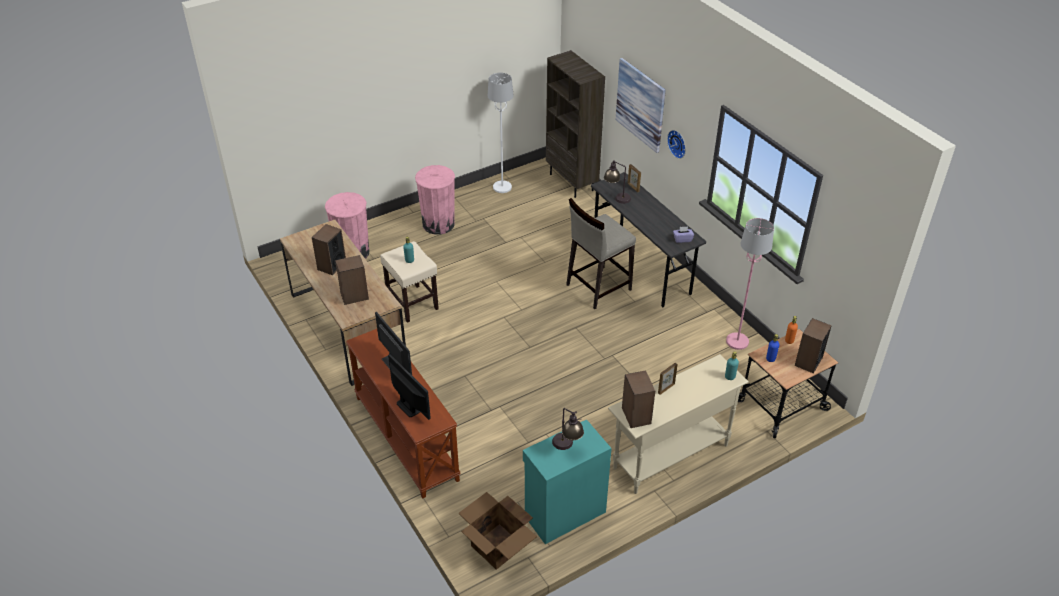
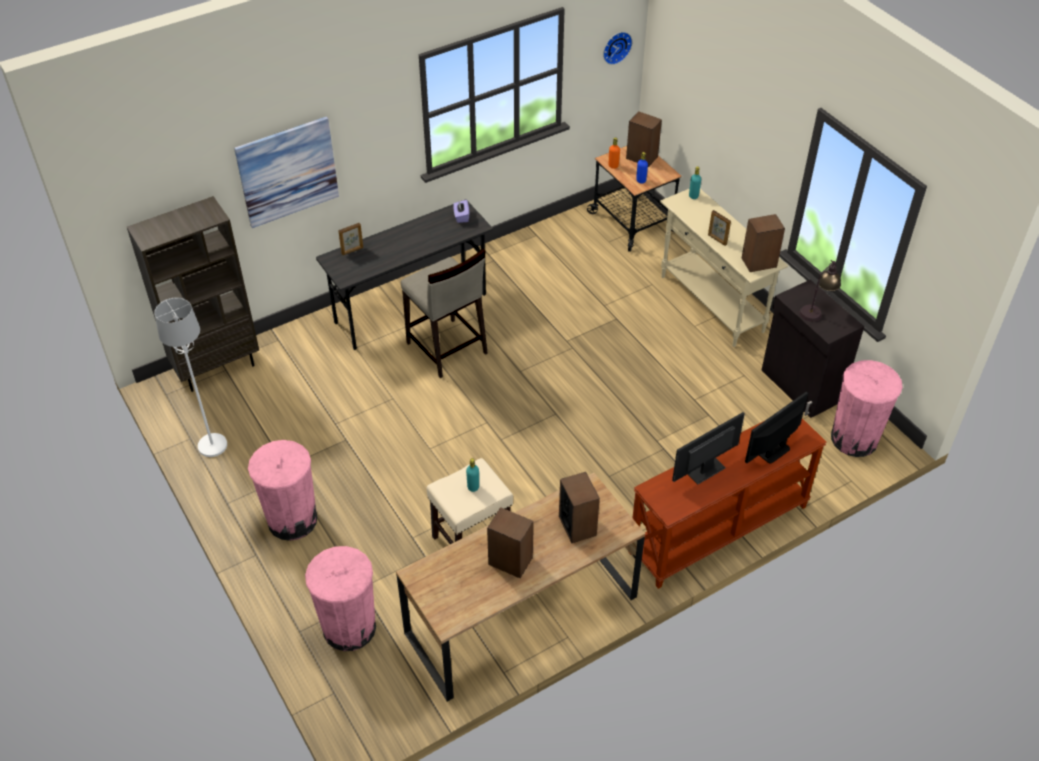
camera: 90 degrees left, 5 degrees up
(498, 547) = (854, 438): cardboard box -> pink trash can
(564, 513) = (800, 386): turquoise cabinet -> black cabinet
(616, 198) = (373, 266): table lamp -> none
(678, 143) = (365, 155): wall clock -> wall clock (616, 47)
(737, 341) = (542, 242): pink floor lamp -> none

